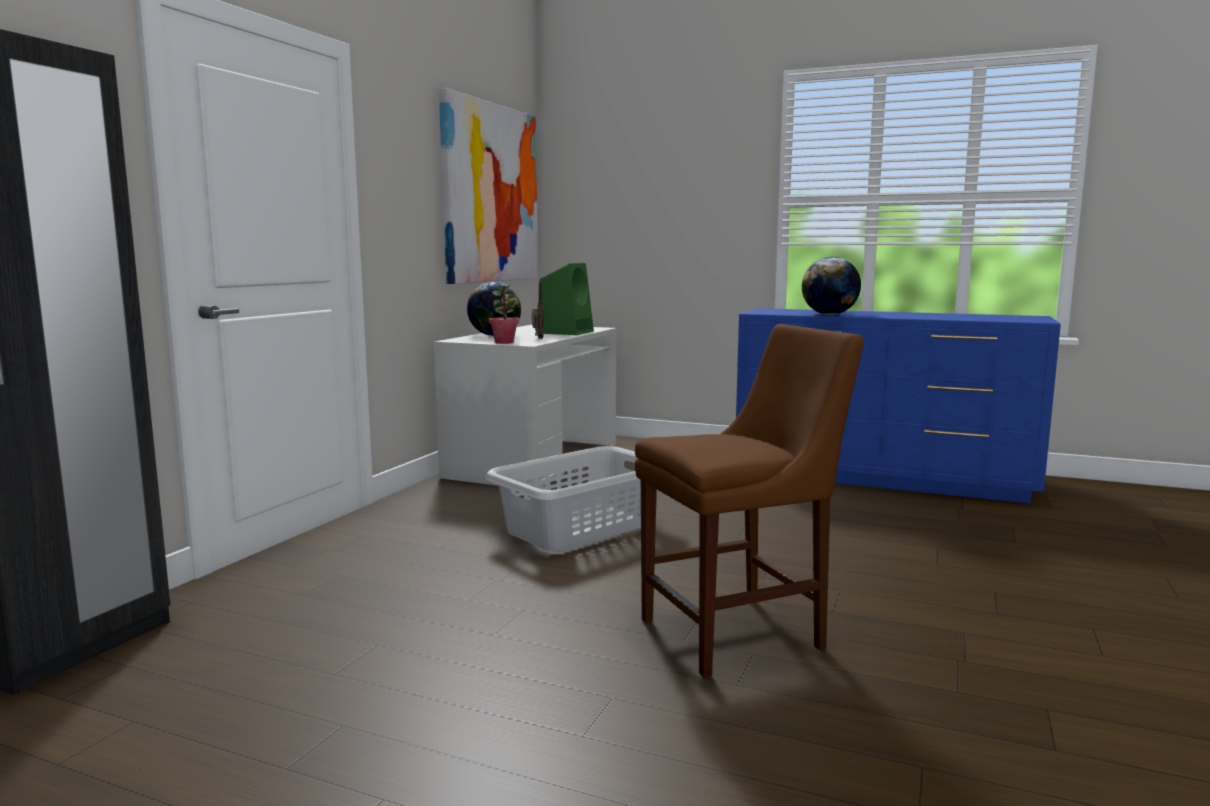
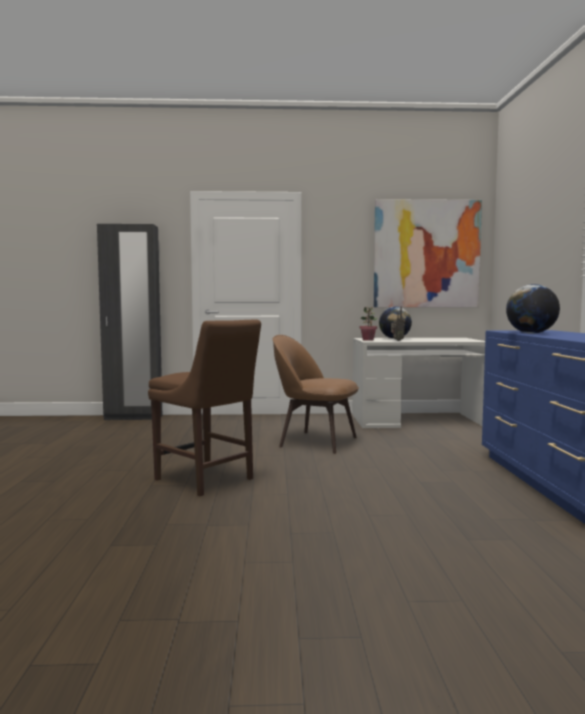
camera: 65 degrees right, 5 degrees down
(567, 332) = (439, 340): green speaker -> none
(579, 527) = (315, 441): grey laundry basket -> brown chair

